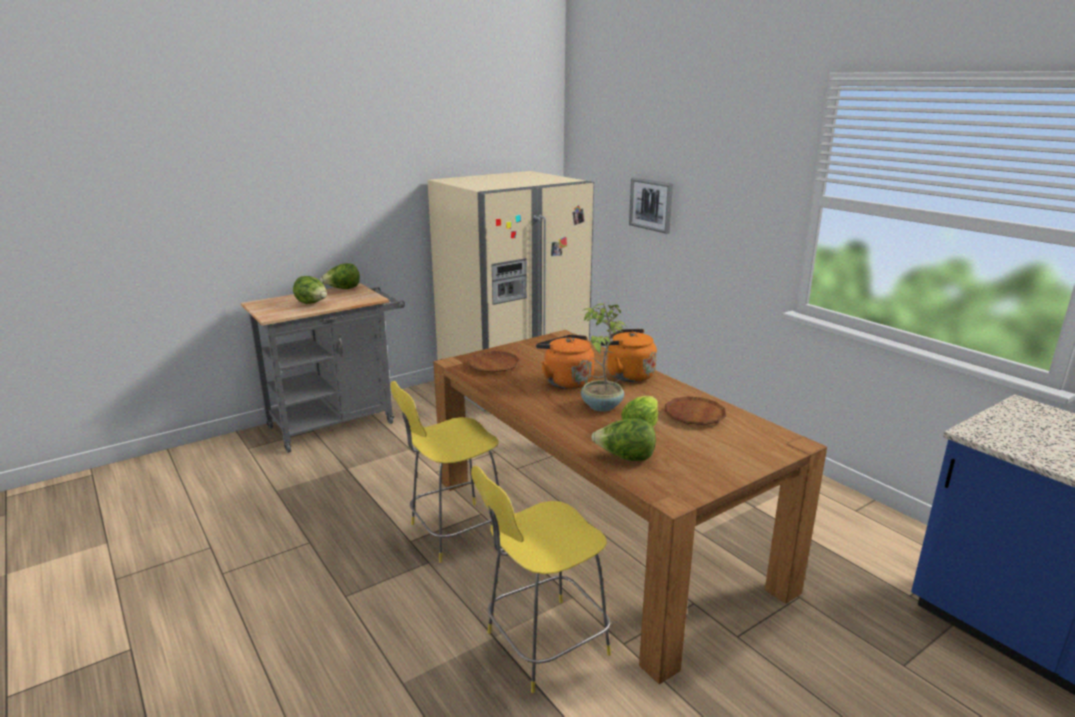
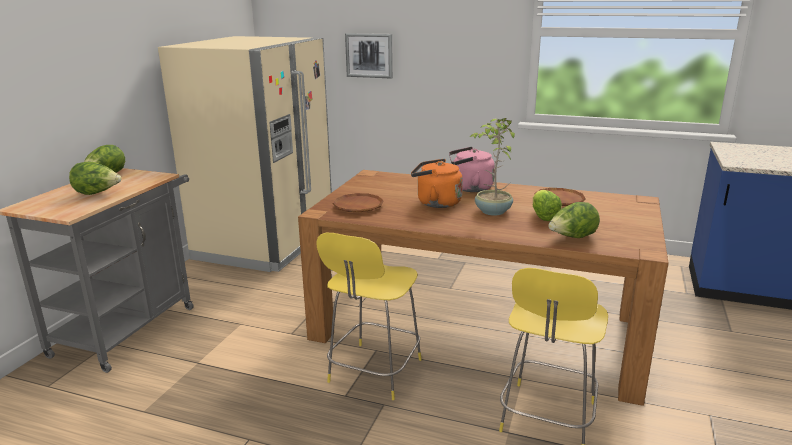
camera: 35 degrees left, 0 degrees up
(627, 375) = (469, 188): orange kettle -> pink kettle

